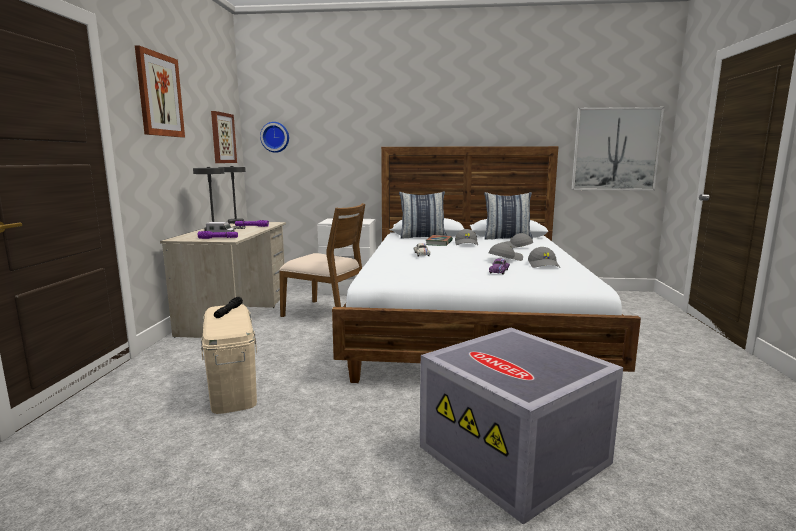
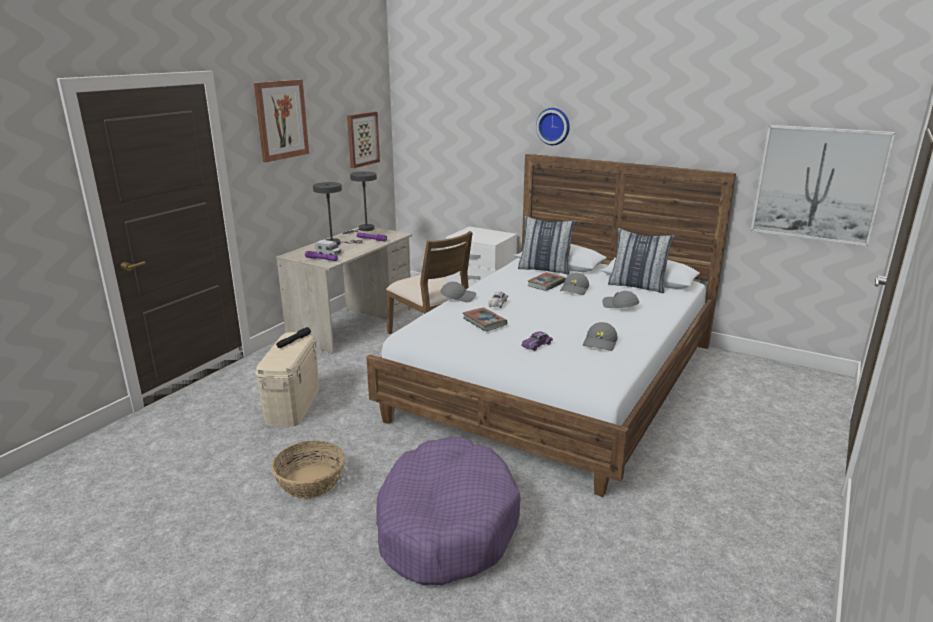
camera: 25 degrees right, 10 degrees up
(275, 137) = (422, 133): wall clock -> wall clock (553, 126)
(326, 456) = (310, 482): none -> basket
(432, 263) = (484, 322): none -> book
(505, 259) = (575, 325): grey cap -> grey cap (458, 297)
(516, 455) = (445, 524): grey storage box -> purple dog bed

